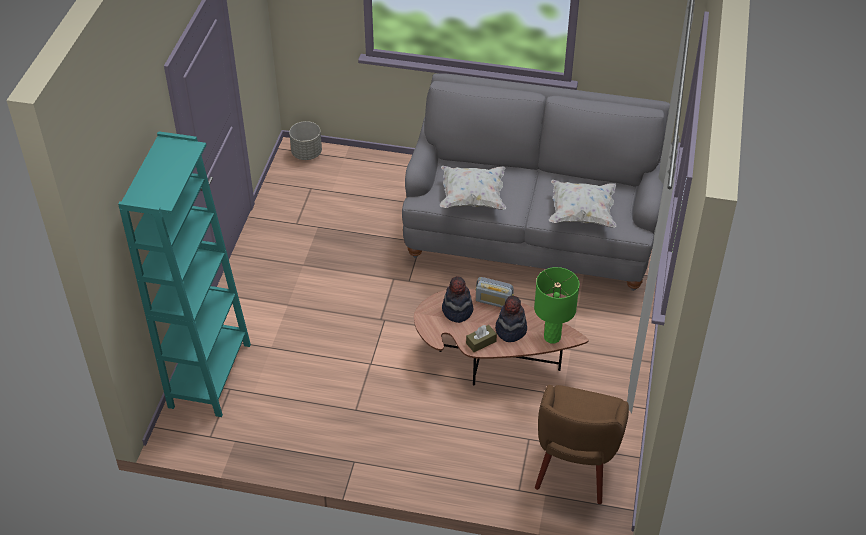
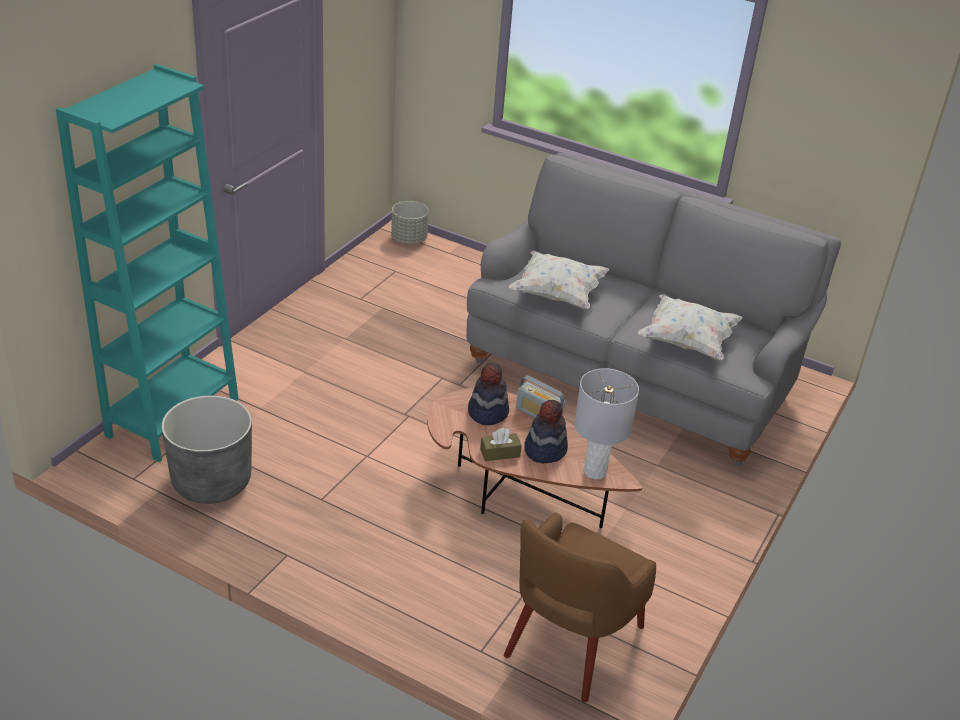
camera: 15 degrees right, 10 degrees down
(269, 421) = (211, 482): none -> grey planter
(552, 337) = (595, 471): green table lamp -> grey table lamp

